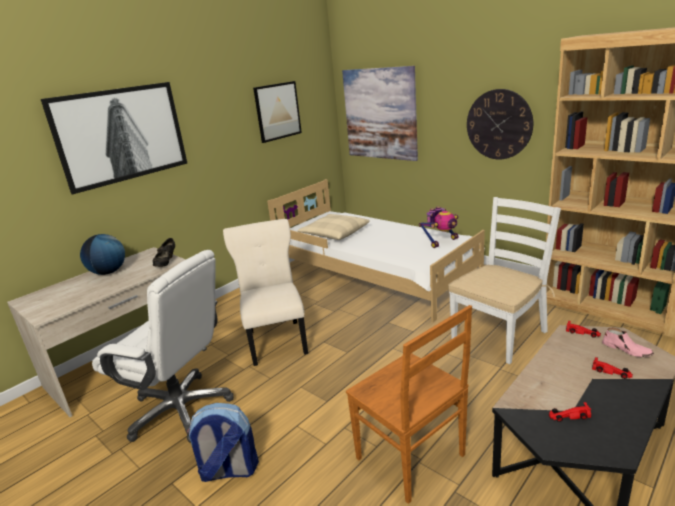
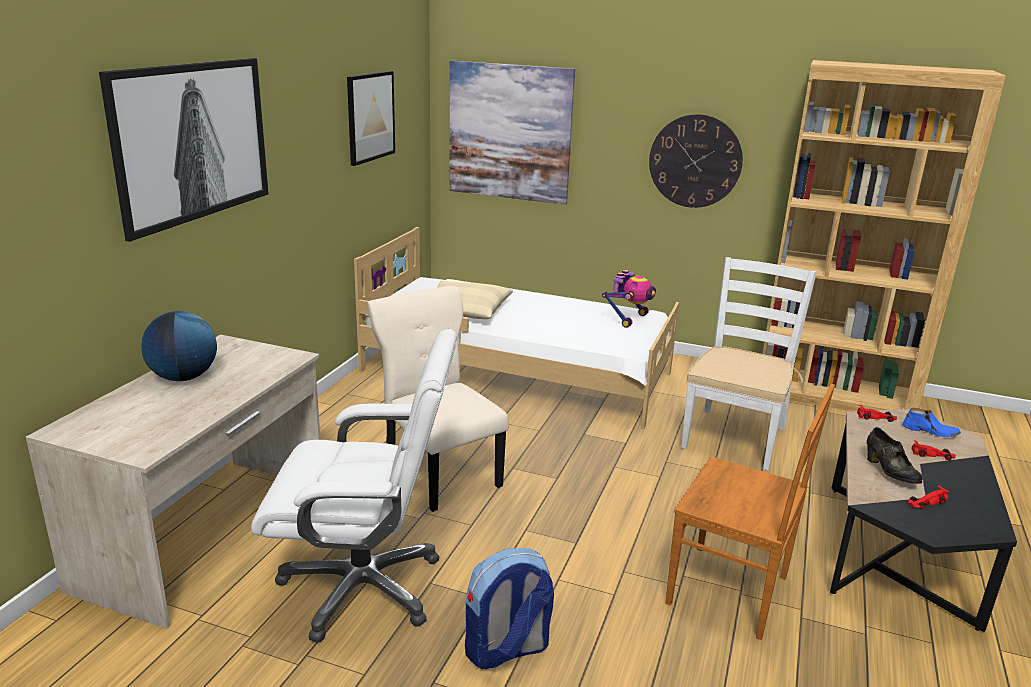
camera: 25 degrees left, 0 degrees up
(166, 262) = (278, 358): black shoe -> black shoe (889, 473)
(626, 349) = (930, 431): pink shoe -> blue shoe

